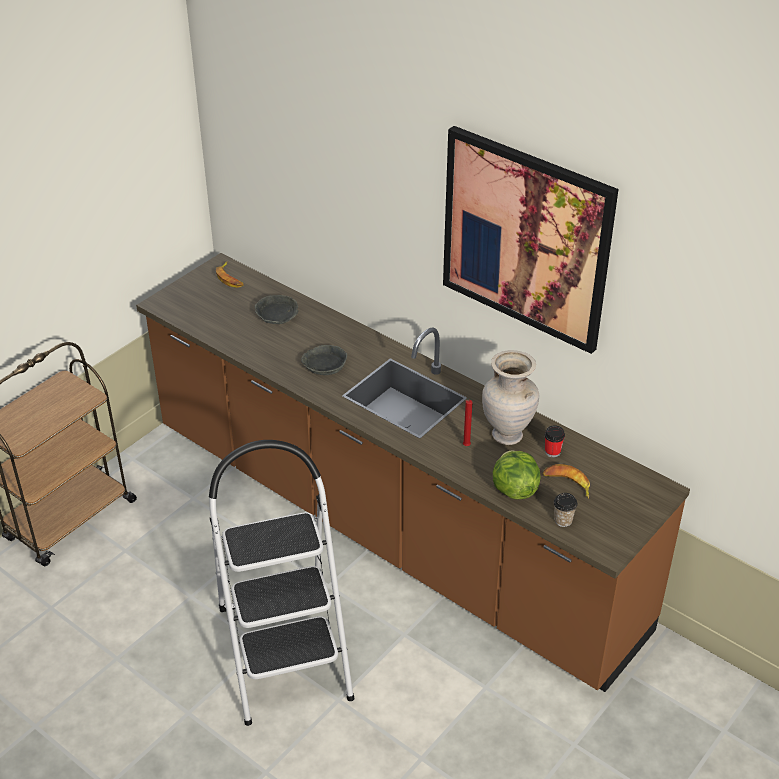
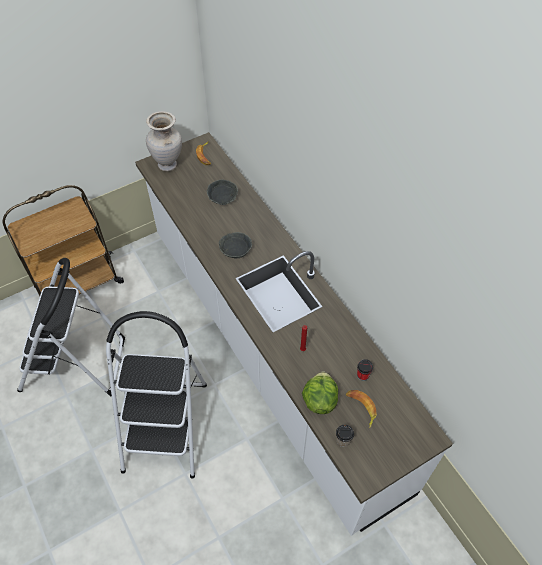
camera: 20 degrees right, 15 degrees up
(113, 617) = (76, 364): none -> step ladder
(389, 528) = (271, 353): brown counter -> white counter
(507, 435) = (336, 349): beige vase -> beige vase (168, 165)
(526, 238) = (376, 223): picture -> none

